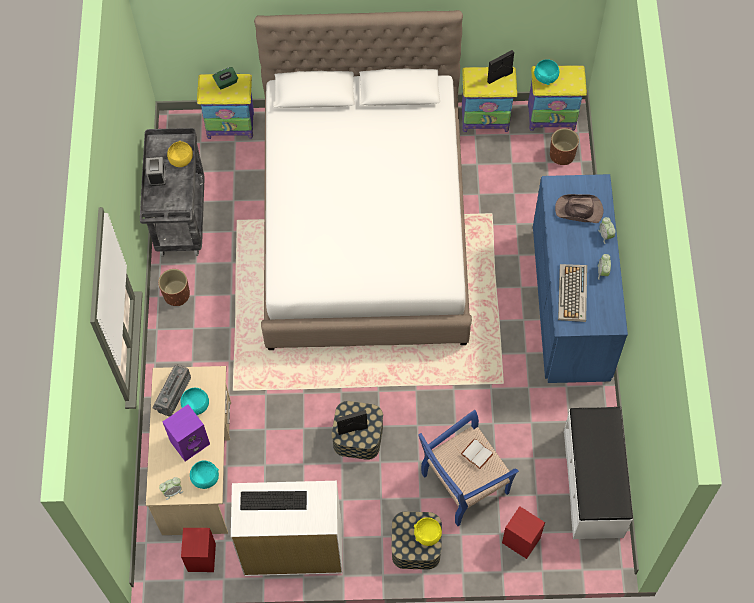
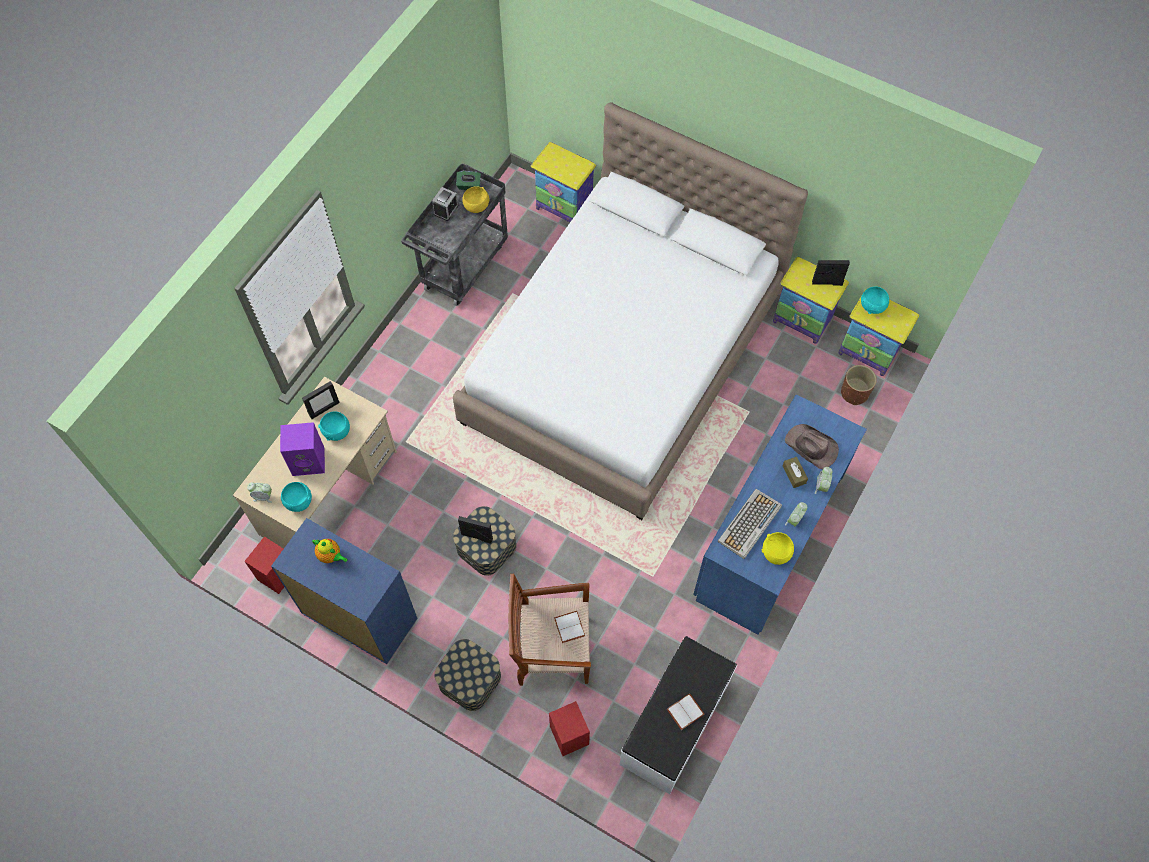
camera: 30 degrees right, 0 degrees up
(172, 393) = (324, 409): radio -> picture frame
(176, 294) = (416, 330): brown planter -> none
(226, 82) = (568, 160): green tissue box -> green tissue box (469, 186)
(273, 500) = (331, 556): keyboard -> teapot
(292, 549) = (359, 615): white cabinet -> blue cabinet
(428, 535) = (477, 676): yellow bowl -> yellow bowl (776, 553)
(464, 484) = (552, 649): blue armchair -> brown armchair
(580, 238) = (794, 474): none -> brown tissue box
(607, 463) = (685, 711): none -> white book

